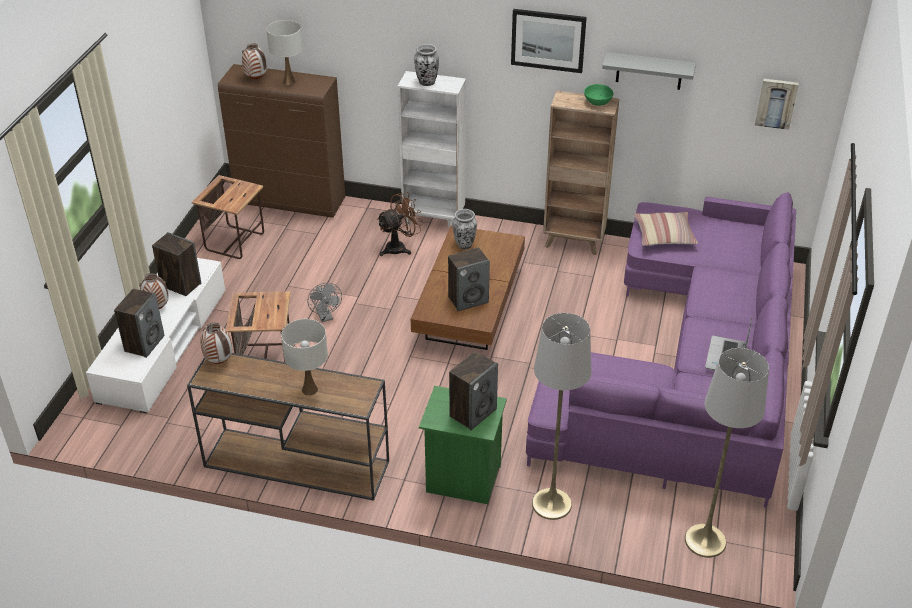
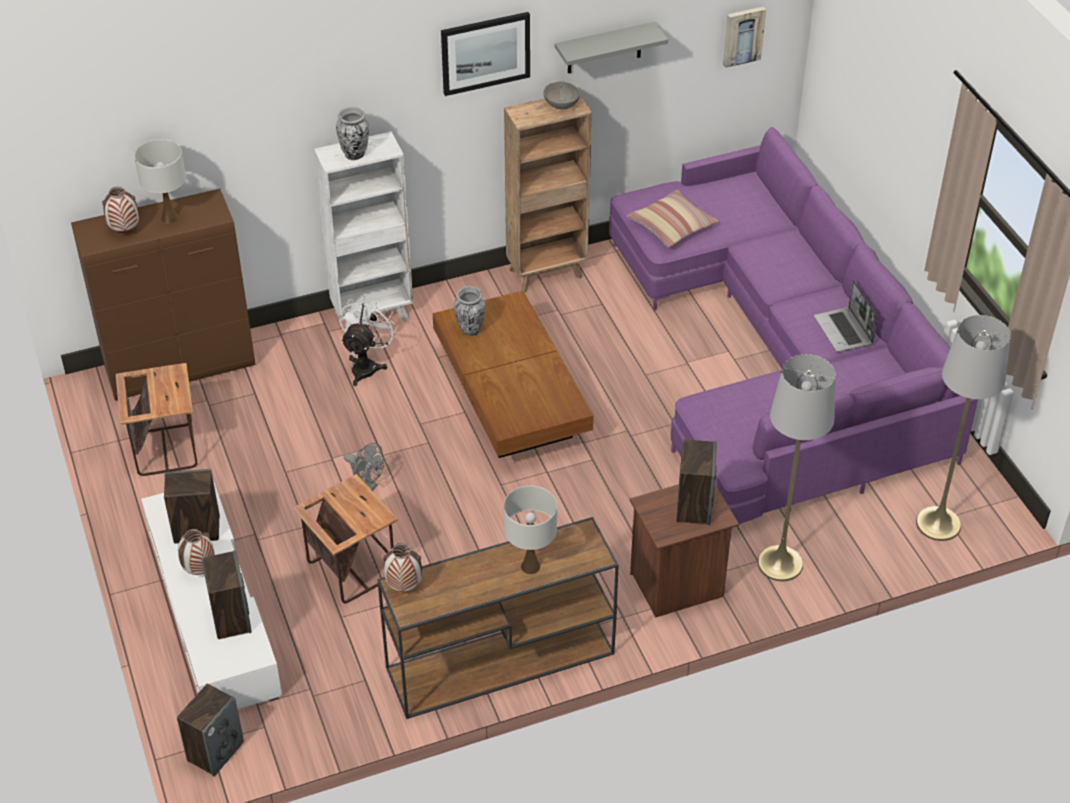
camera: 35 degrees left, 5 degrees up
(400, 247) = (367, 365): brown fan -> white fan
(462, 480) = (678, 586): green nightstand -> brown nightstand
(468, 299) = (535, 390): speaker -> speaker (215, 751)
(597, 102) = (561, 104): green bowl -> grey bowl

